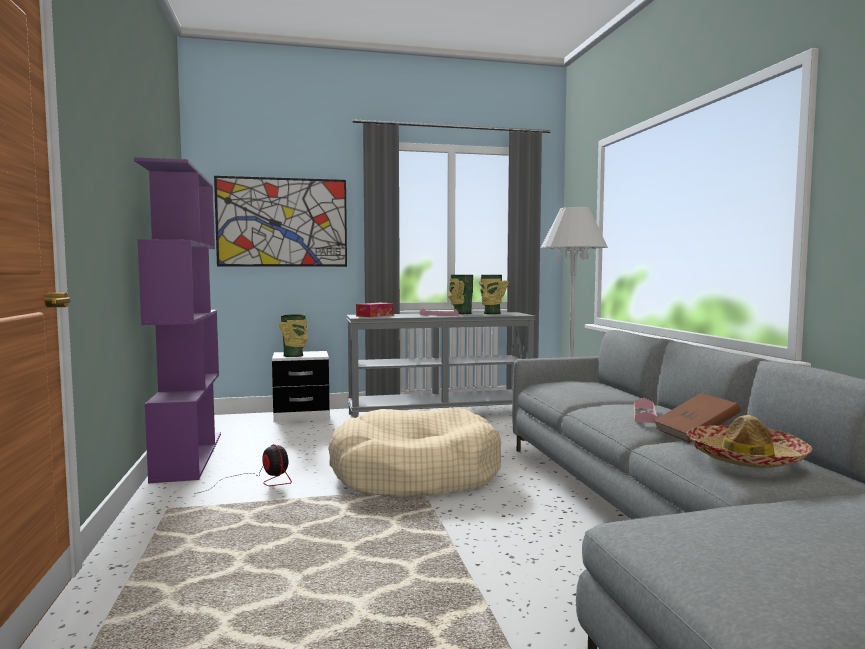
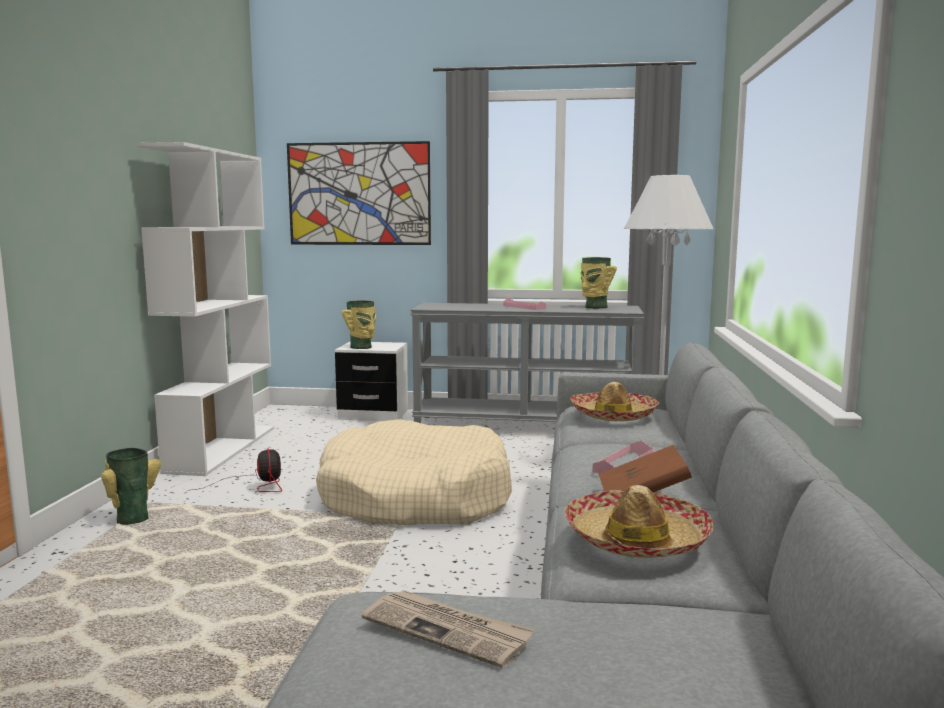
camera: 20 degrees right, 5 degrees up
(188, 455) = (222, 448): purple bookcase -> white bookcase
(375, 315) = (448, 305): tissue box -> none
(461, 313) = (558, 305): vase -> vase (131, 519)
(578, 387) = (613, 415): none -> hat
(742, 532) = (448, 630): none -> newspaper

